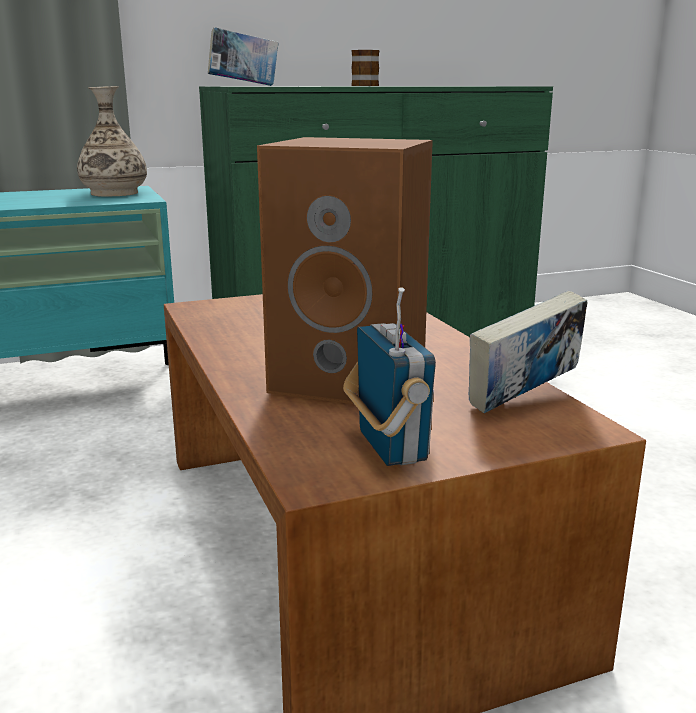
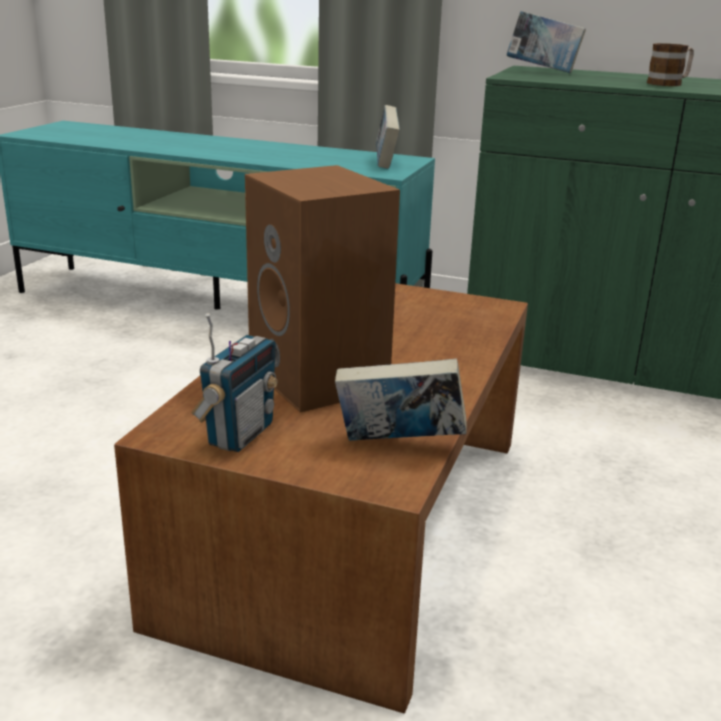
camera: 40 degrees right, 5 degrees up
(114, 193) = (385, 163): vase -> book

